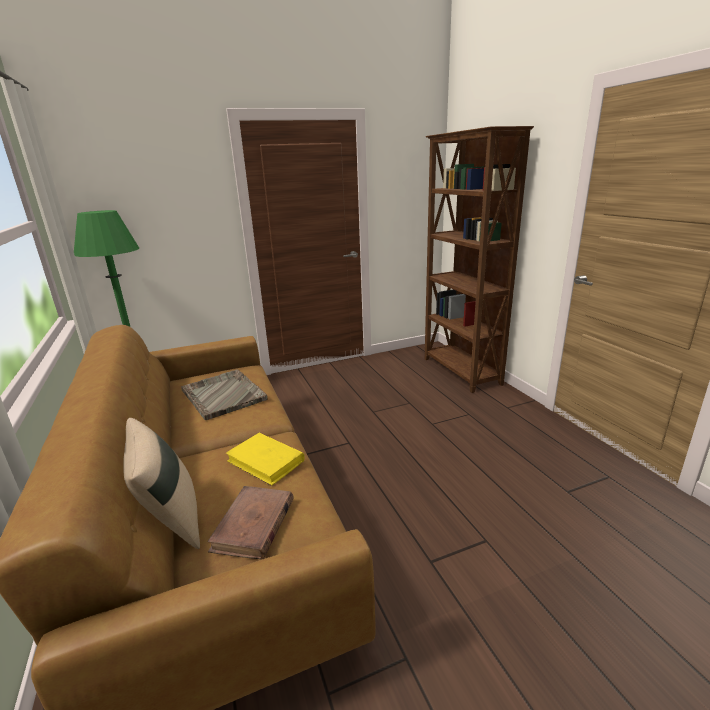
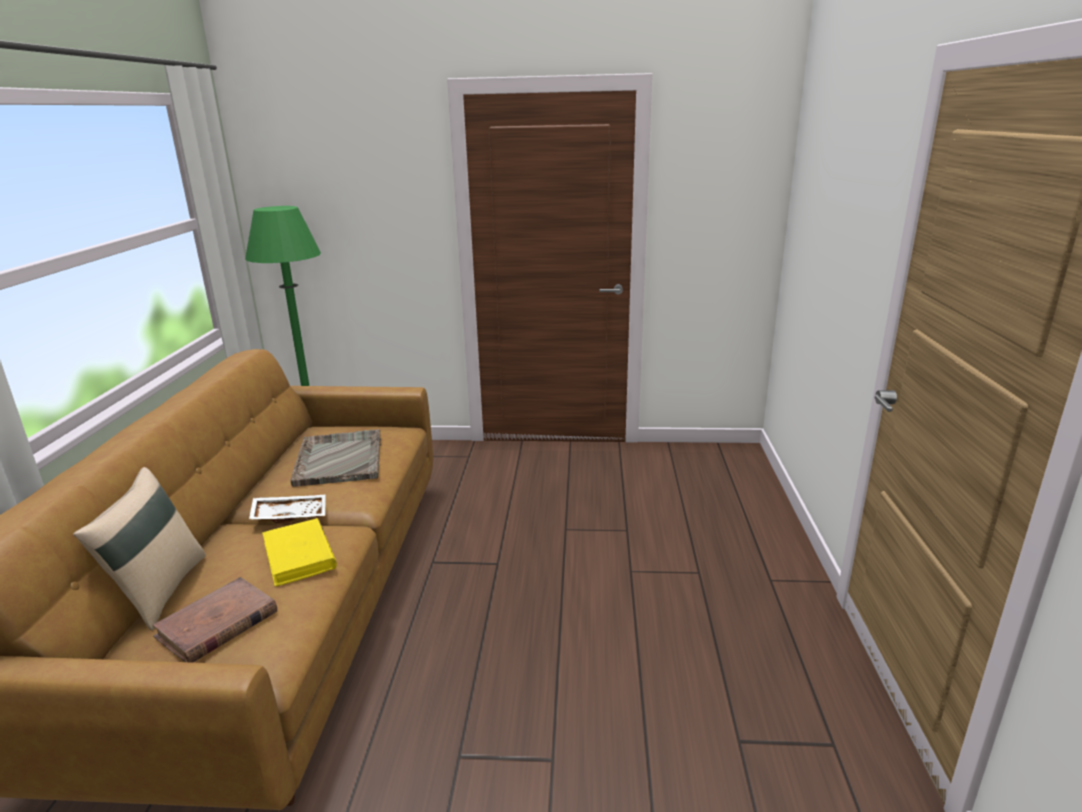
camera: 25 degrees right, 0 degrees up
(225, 438) = (290, 515): none -> white tray
(460, 372) = (749, 502): brown bookcase -> none

